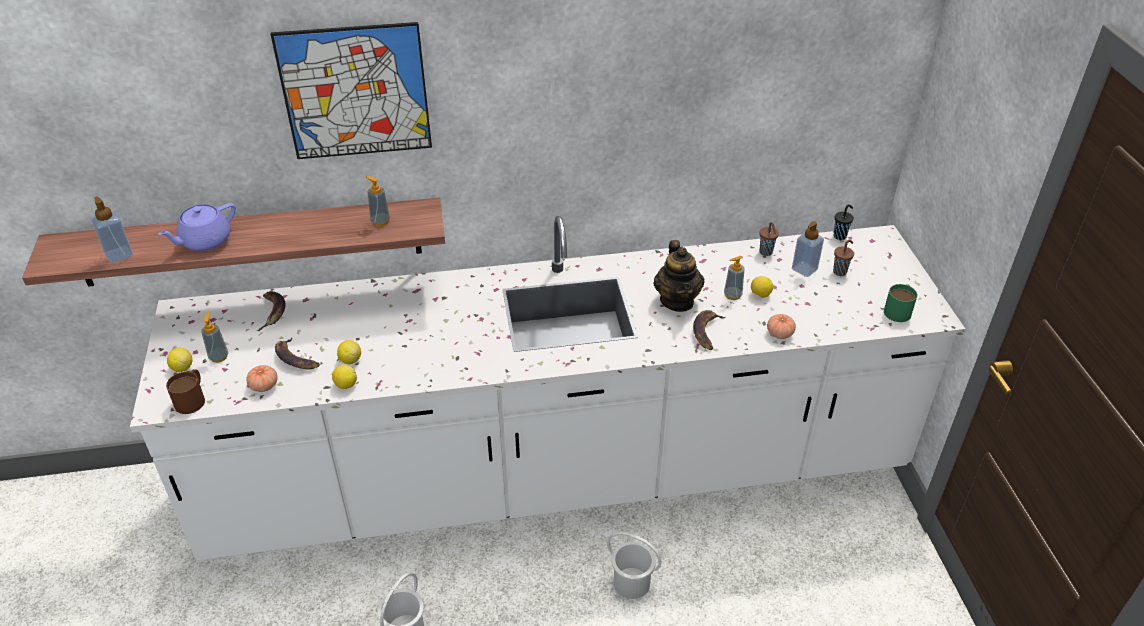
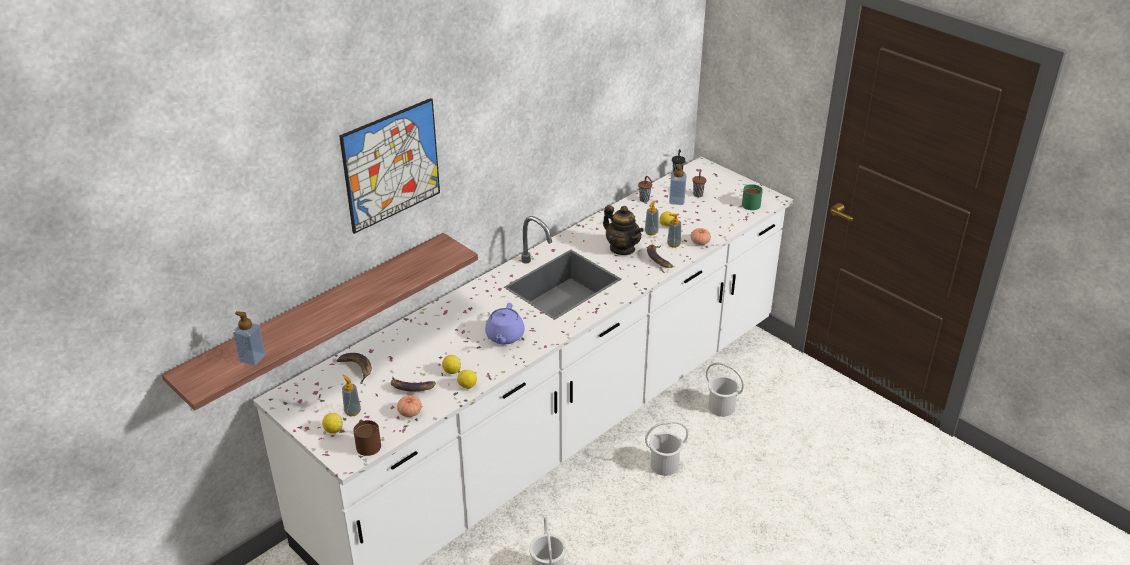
camera: 35 degrees left, 5 degrees down
(204, 241) = (308, 323): purple teapot -> purple teapot (504, 336)
(380, 221) = (422, 262): soap dispenser -> soap dispenser (673, 244)
(760, 548) = (721, 407): none -> white bucket

